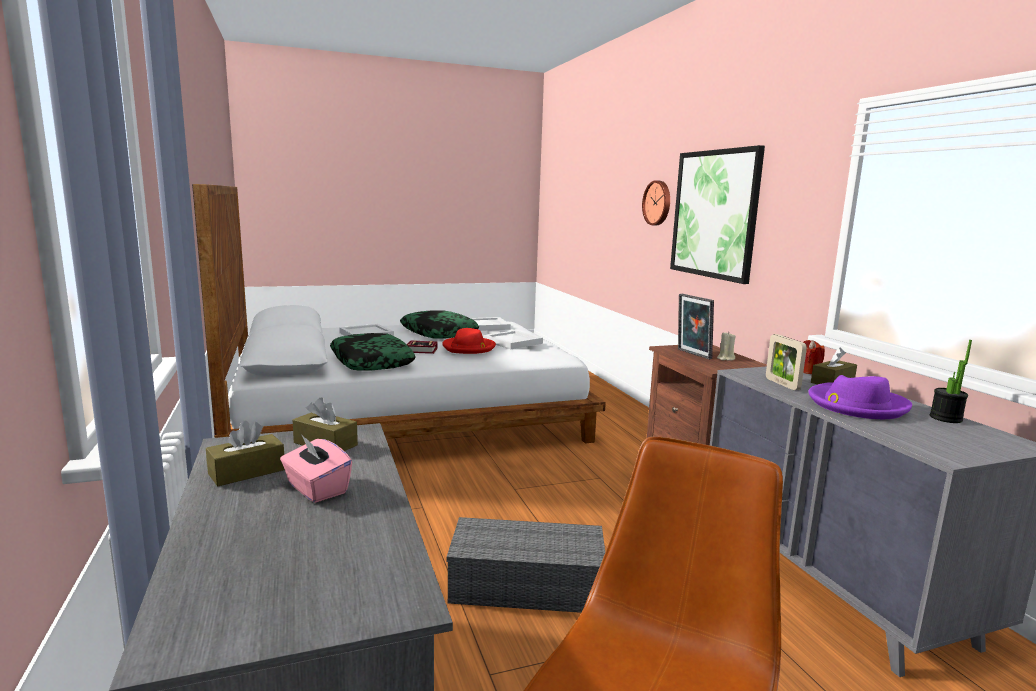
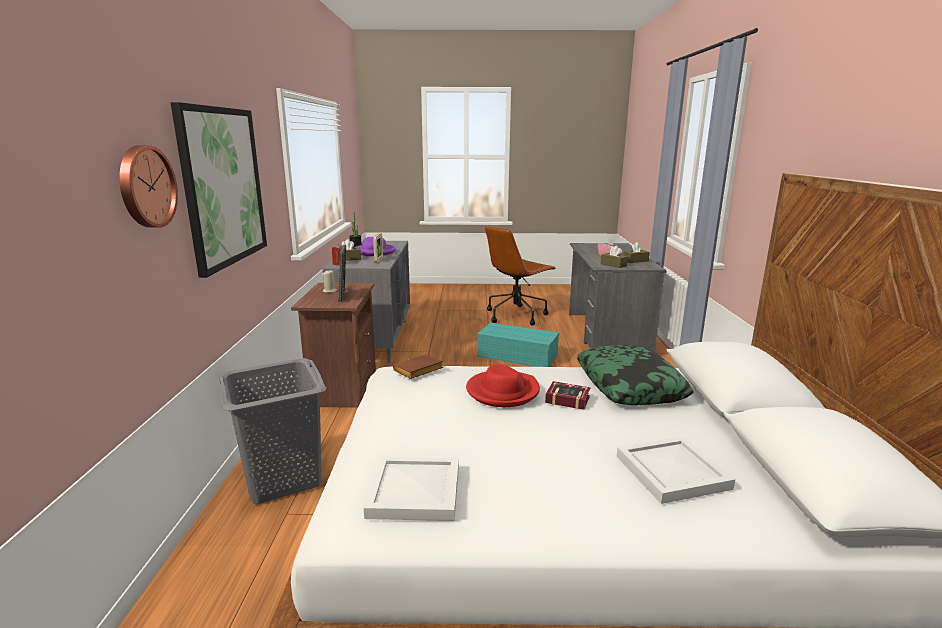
camera: 160 degrees left, 5 degrees up
(438, 333) = (530, 470): pillow -> none
(513, 342) = (429, 400): white tray -> none
(524, 586) = (518, 355): grey storage box -> turquoise storage box
(543, 354) = (418, 371): none -> brown book
(622, 417) = (283, 479): none -> grey laundry basket

